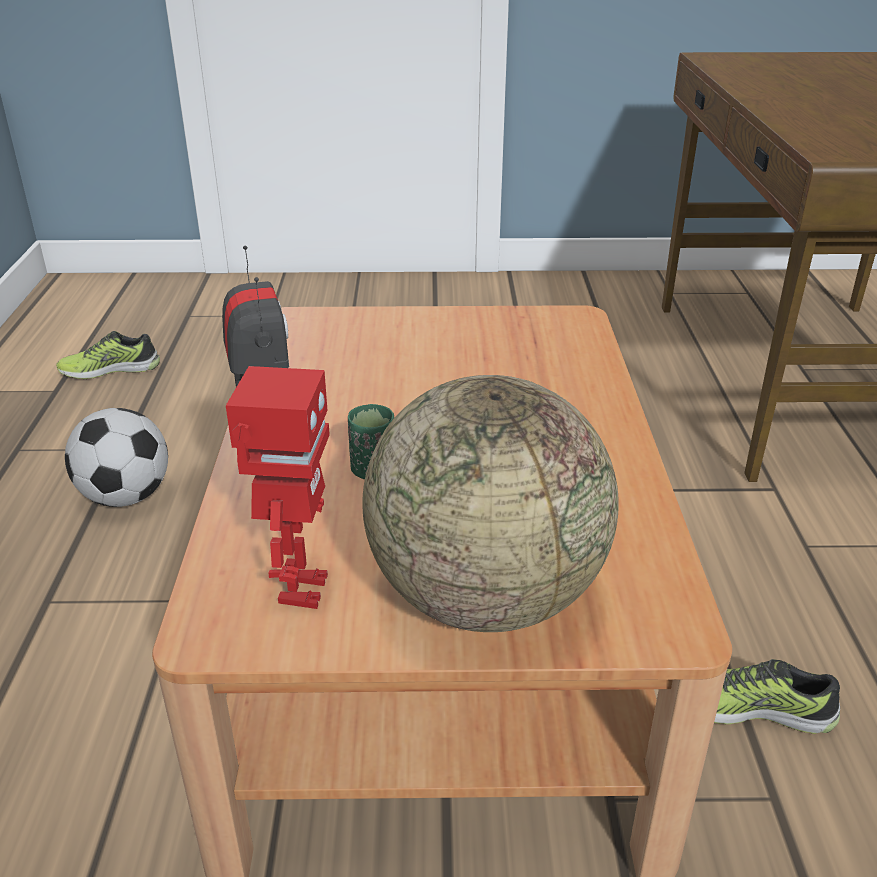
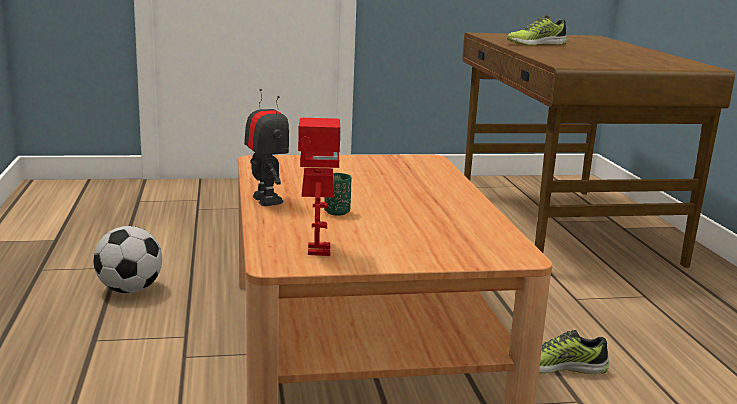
camera: 10 degrees left, 15 degrees down
(110, 369) = (92, 228): shoe -> shoe (535, 44)
(485, 596) = (419, 250): globe -> none

